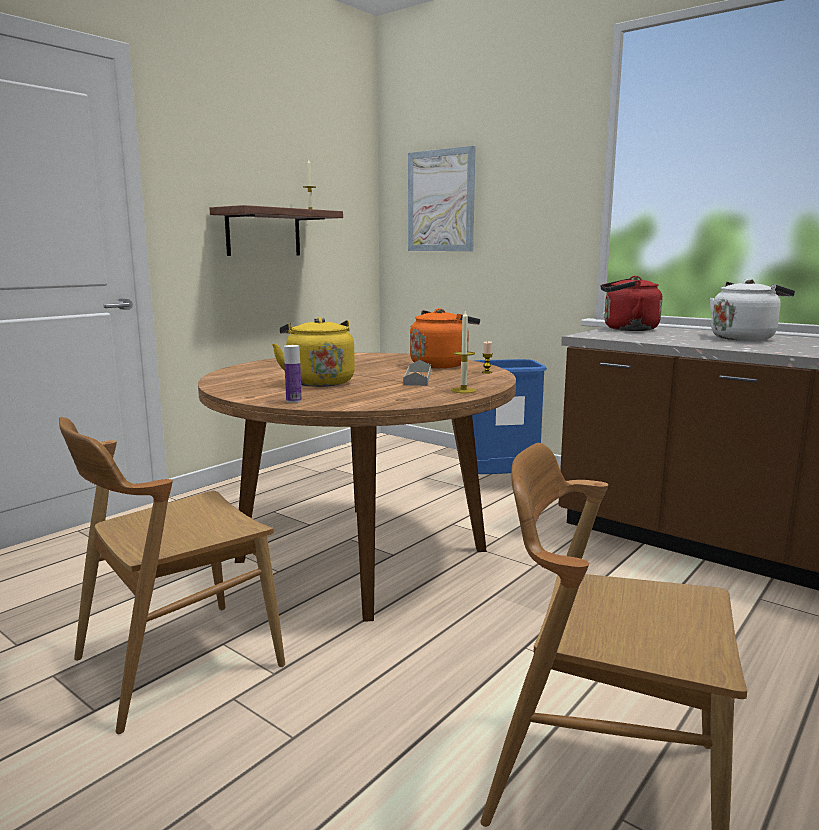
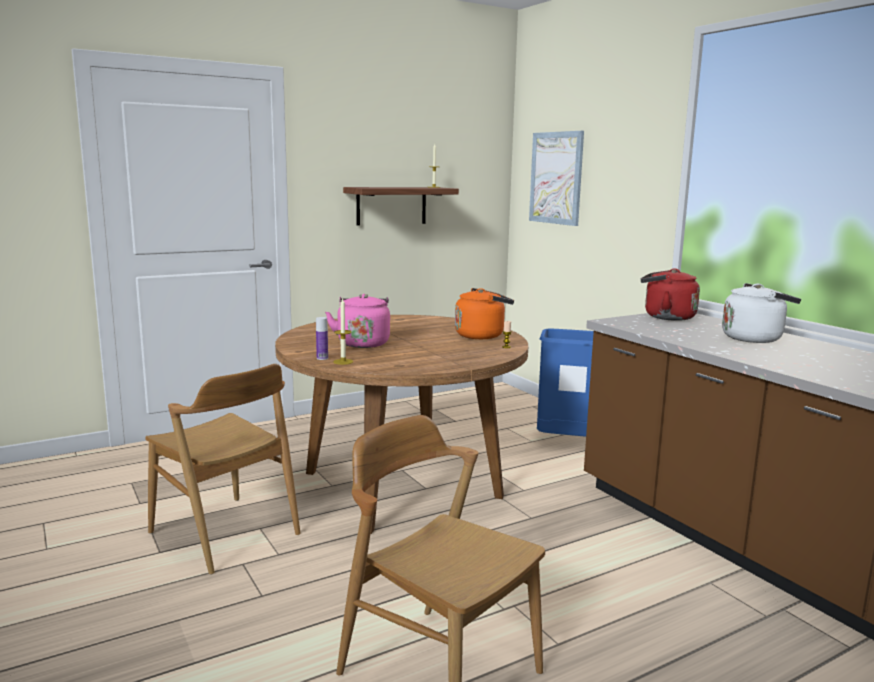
camera: 20 degrees right, 0 degrees up
(177, 662) = (224, 533): brown chair -> brown chair turned 120 degrees counterclockwise
(318, 382) = (363, 343): yellow kettle -> pink kettle
(417, 378) = (441, 347): grey tray -> none
(463, 390) = (457, 363): candle -> candle (343, 361)

